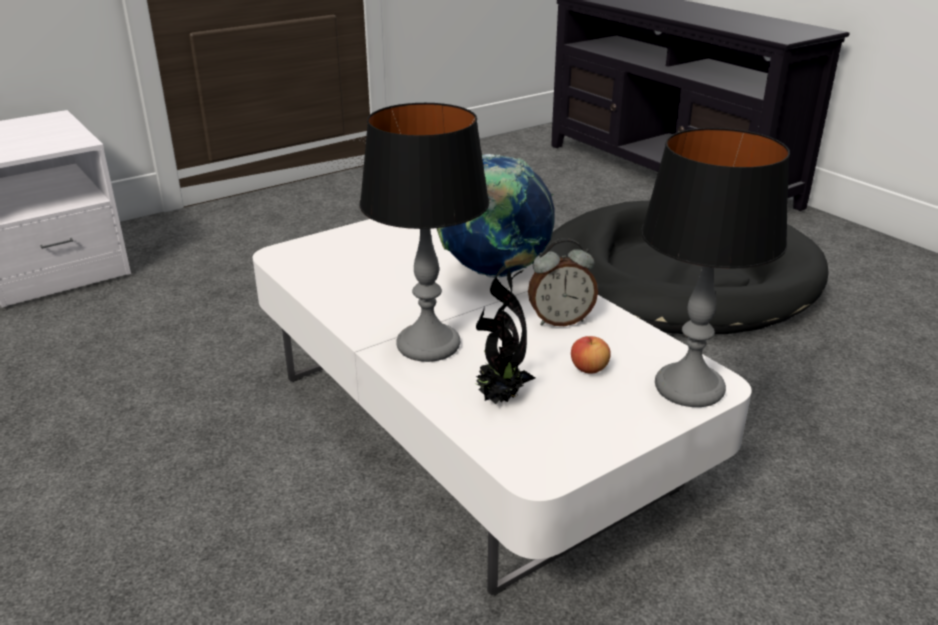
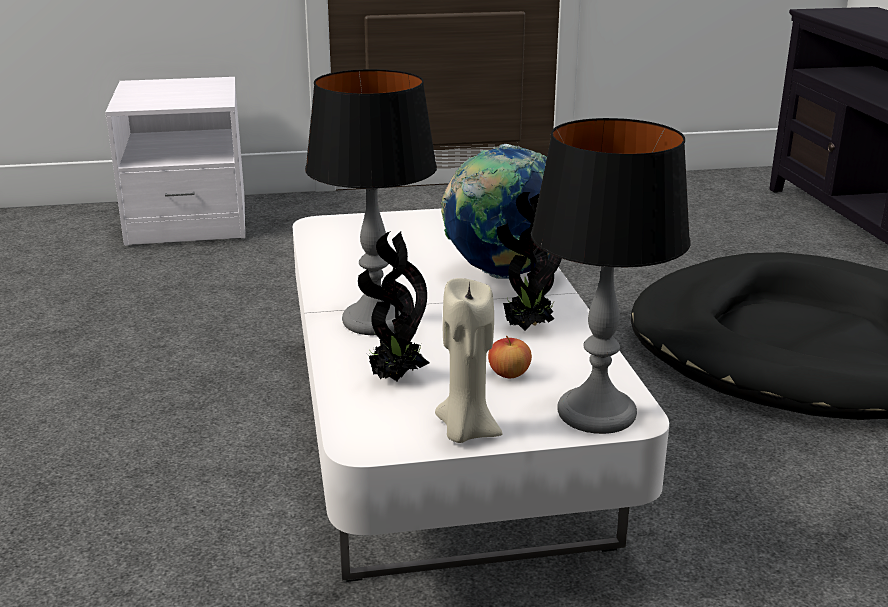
camera: 25 degrees right, 5 degrees down
(560, 320) = (526, 328): alarm clock -> potted plant
(608, 435) = (465, 431): none -> beige candle

